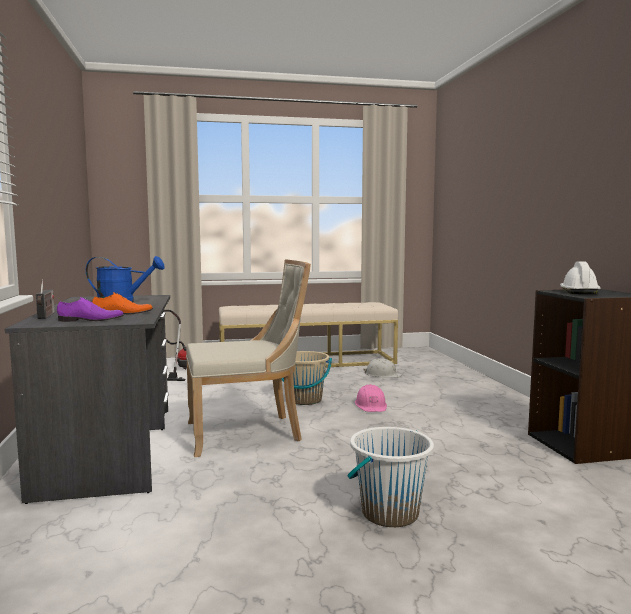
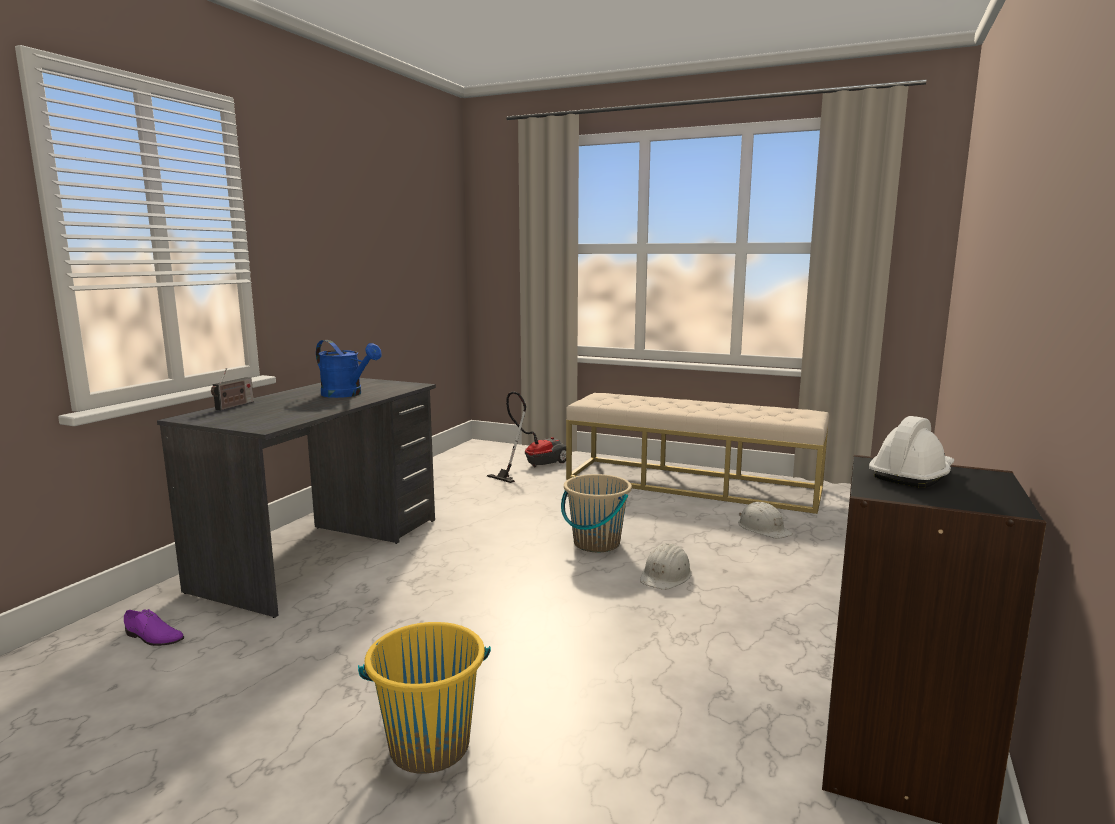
camera: 35 degrees right, 5 degrees up
(91, 319) = (242, 418): purple shoe -> purple shoe (153, 637)
(123, 313) = (296, 412): orange shoe -> none
(248, 433) = (464, 573): beige chair -> none
(371, 405) = (666, 575): pink hard hat -> white hard hat
(389, 513) = (429, 746): white bucket -> yellow bucket

